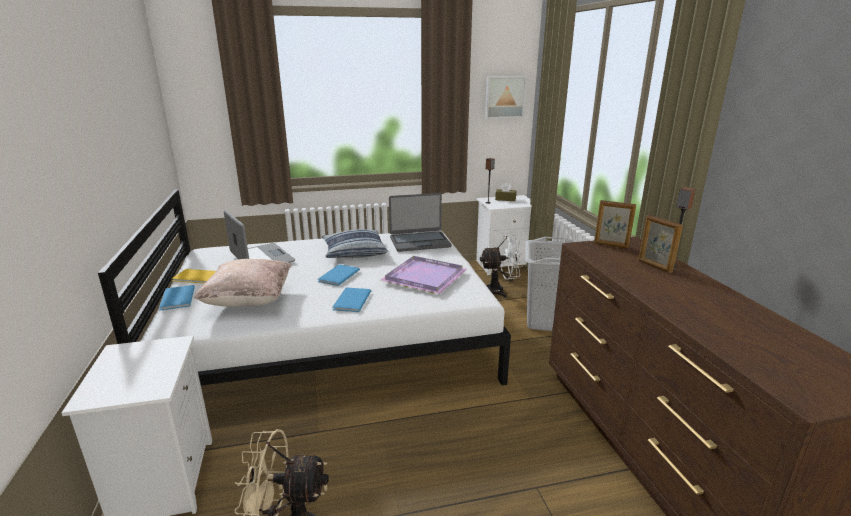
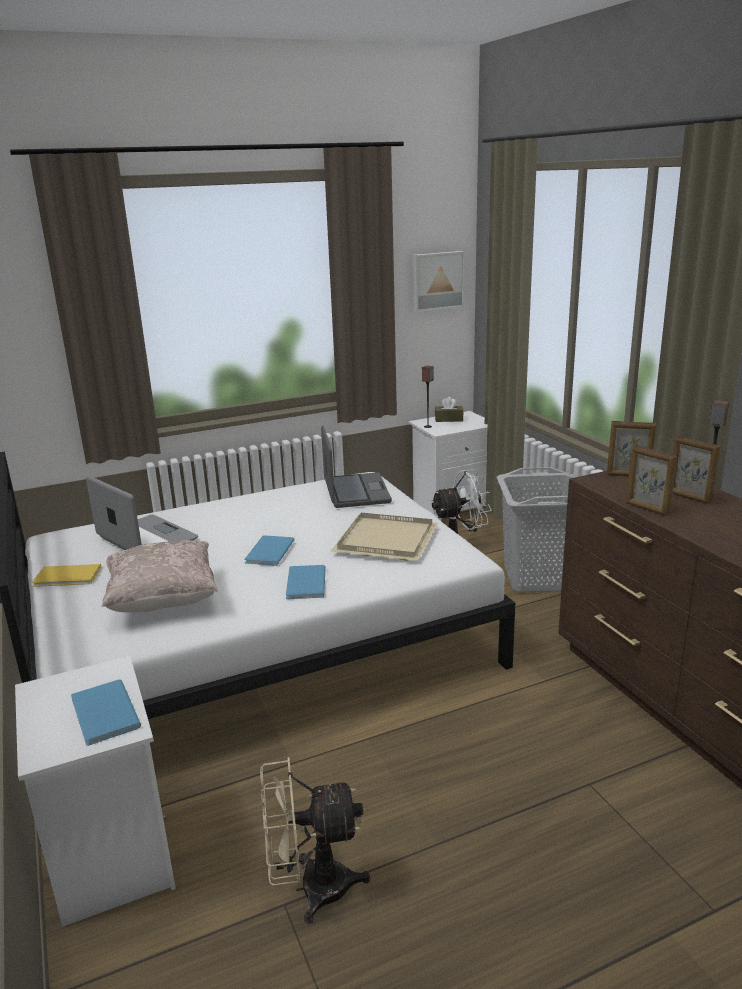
camera: 10 degrees left, 0 degrees up
(176, 299) = (56, 611): blue book -> blue book (103, 715)
(354, 252) = (272, 515): pillow -> none
(419, 242) = (355, 492): laptop -> laptop turned 75 degrees counterclockwise
(424, 276) = (385, 539): purple tray -> beige tray
(614, 271) = (646, 509): none -> picture frame

